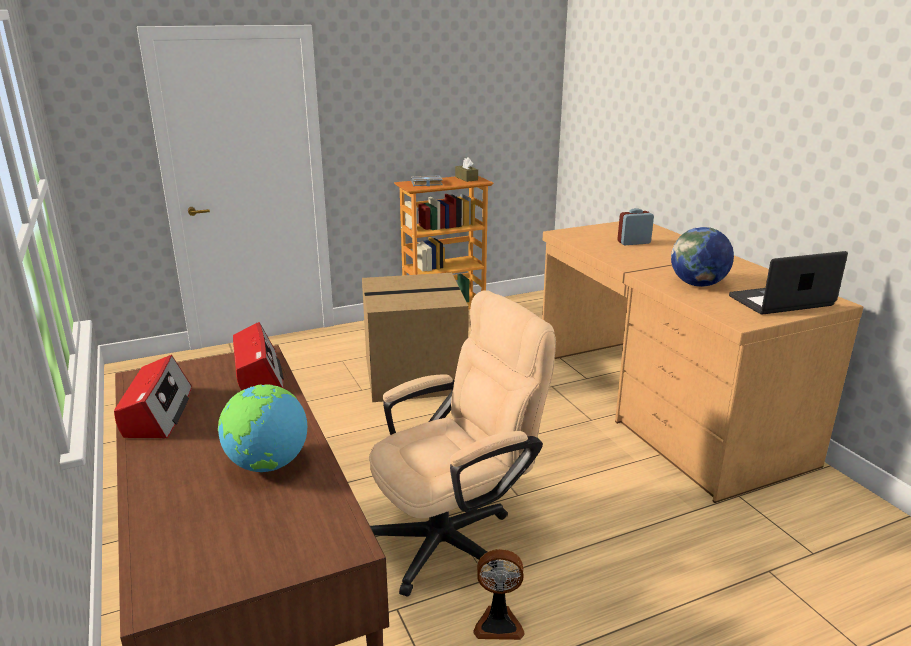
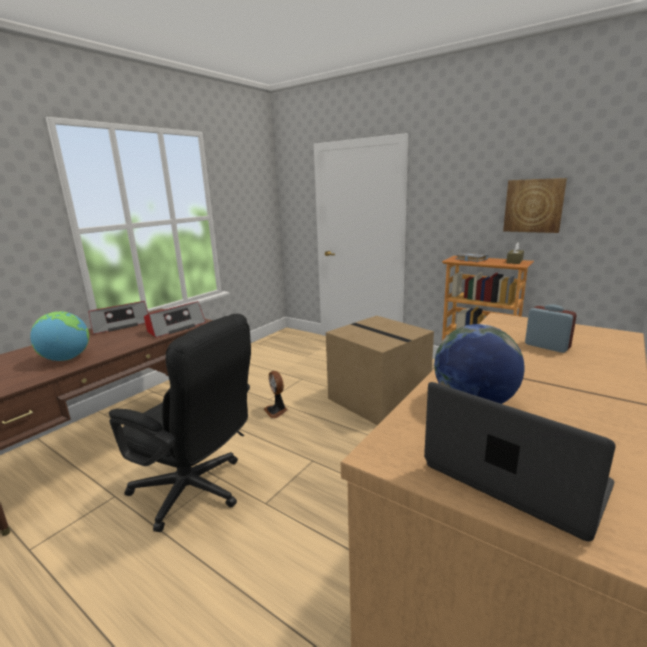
camera: 60 degrees right, 5 degrees down
(455, 537) = (196, 492): beige office chair -> black office chair
(465, 116) = (533, 205): none -> picture
(498, 623) = (106, 551): fan -> fan (276, 411)

